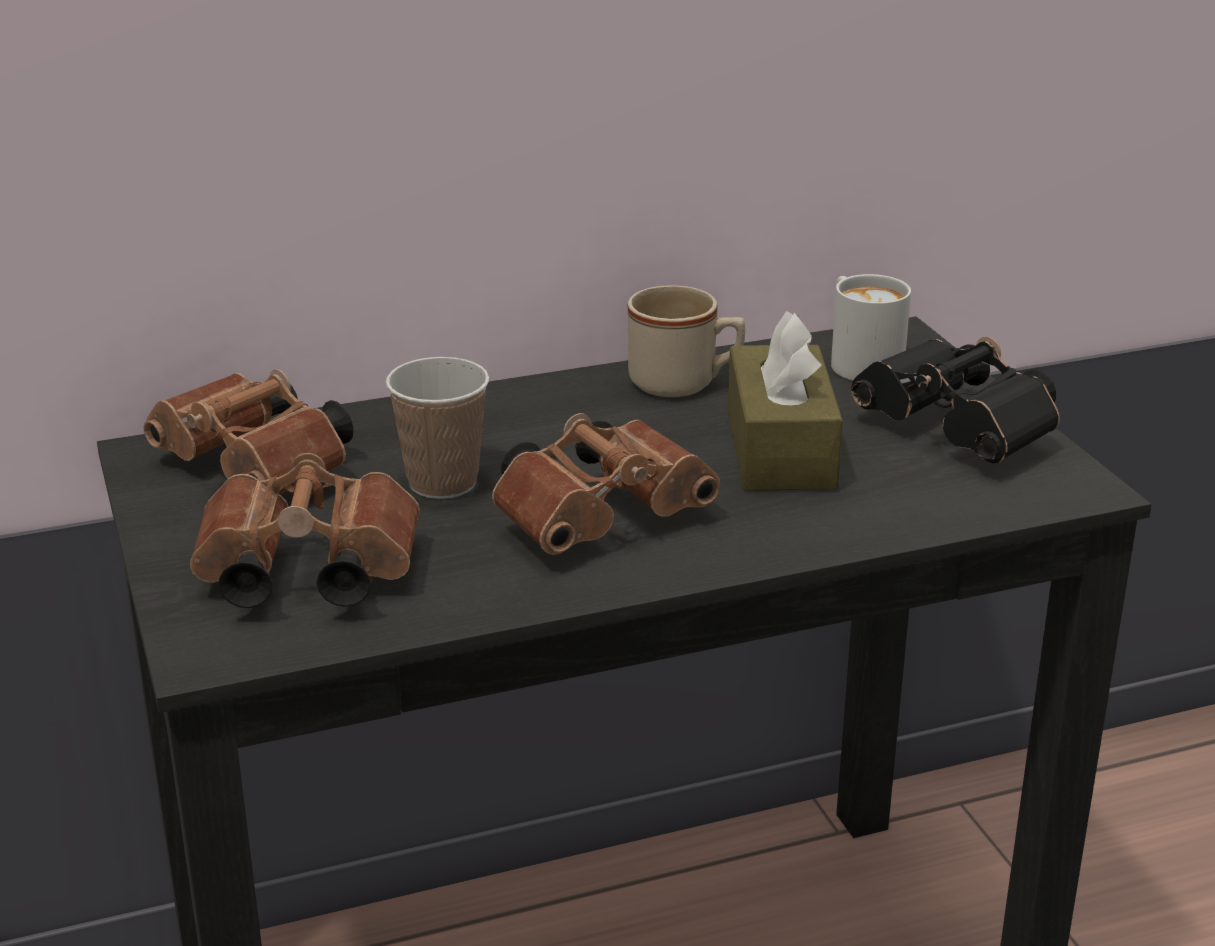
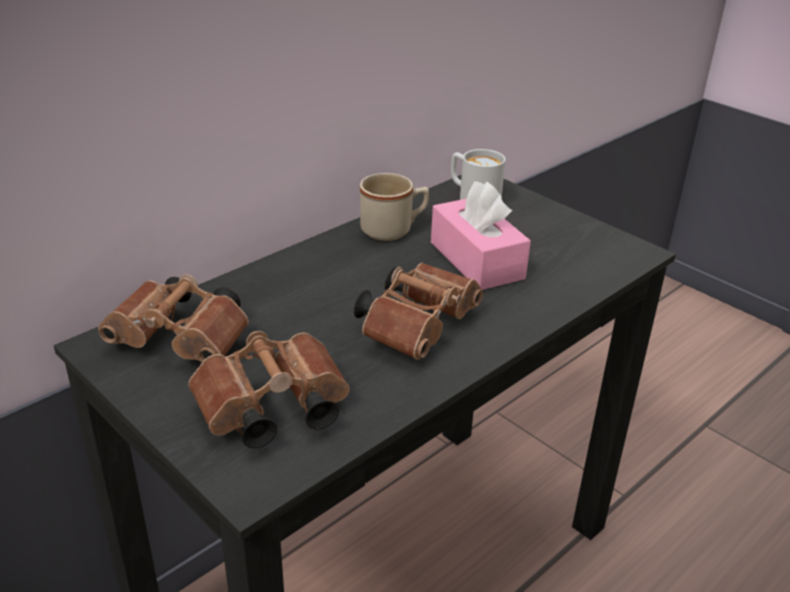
camera: 25 degrees left, 5 degrees up
(442, 483) = (306, 324): cup -> none
(780, 449) = (476, 260): brown tissue box -> pink tissue box
(961, 434) = (558, 232): black binoculars -> none

